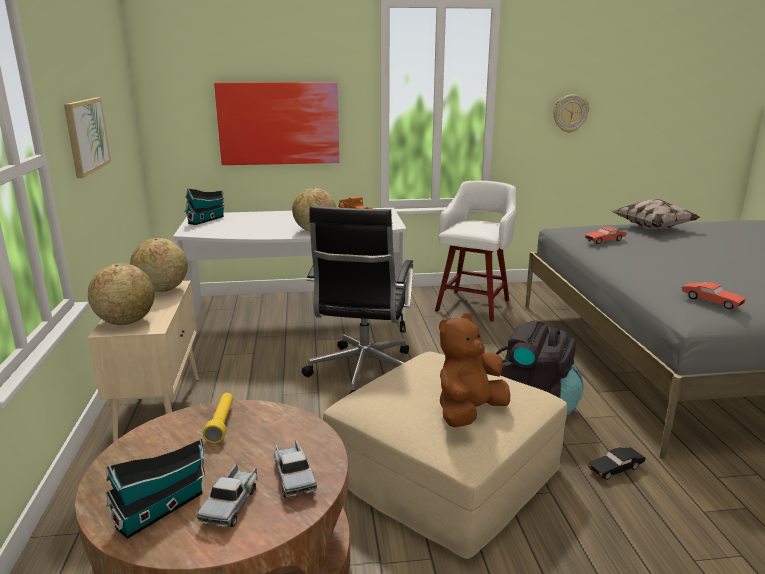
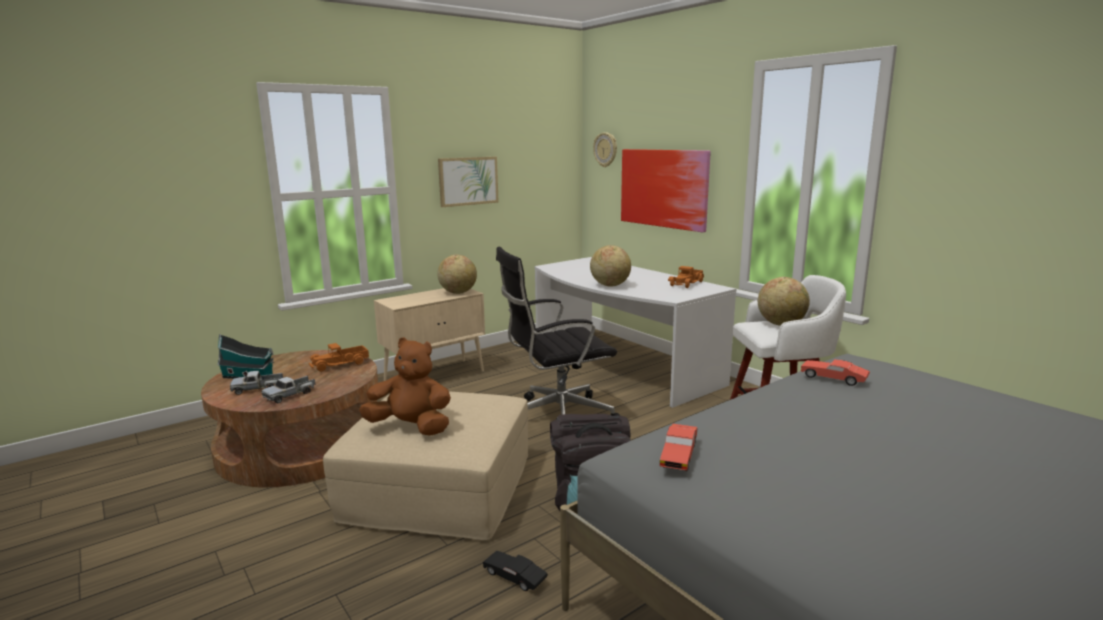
camera: 60 degrees right, 5 degrees down
(126, 322) = (401, 299): globe -> globe (781, 324)
(207, 220) = (584, 262): toy house -> none
(221, 423) = (340, 364): yellow flashlight -> toy truck
(570, 113) = (999, 205): wall clock -> wall clock (605, 149)
(652, 228) = (978, 398): pillow -> none

